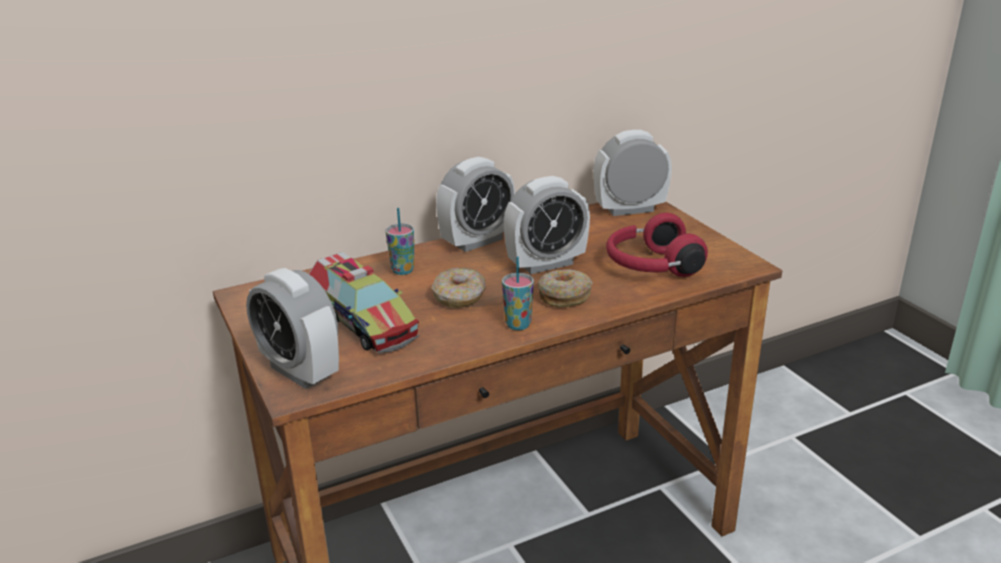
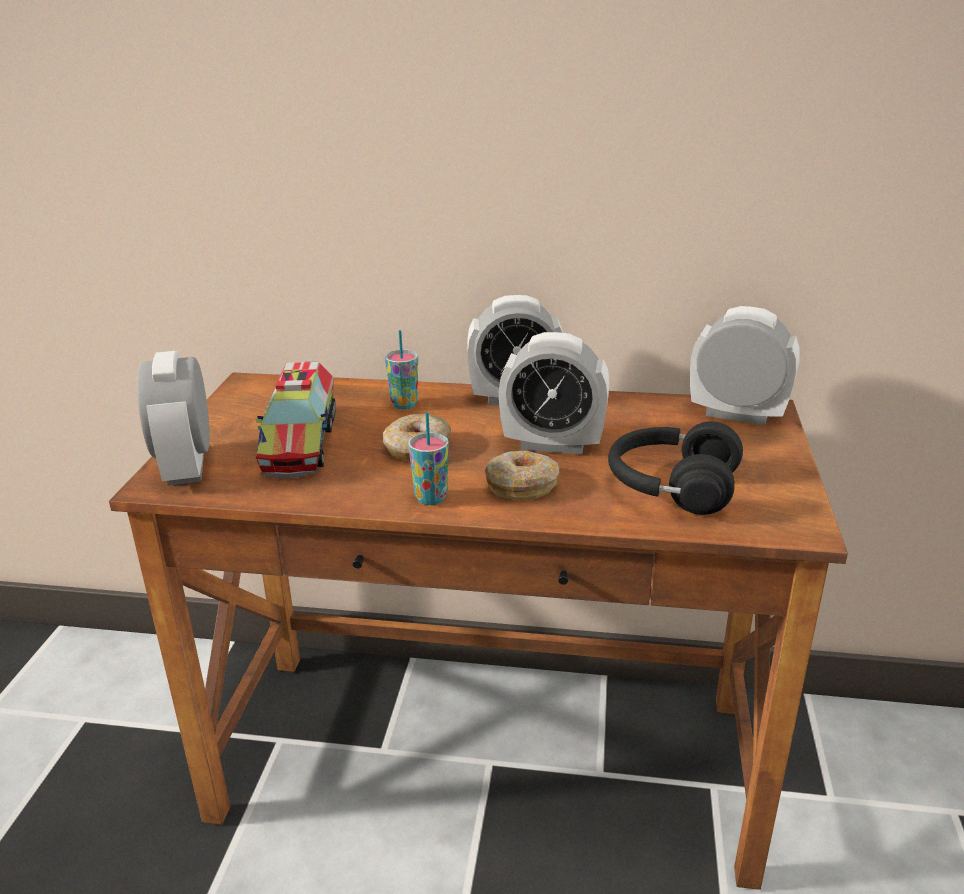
camera: 35 degrees right, 0 degrees up
(651, 266) = (670, 487): red headphones -> black headphones

